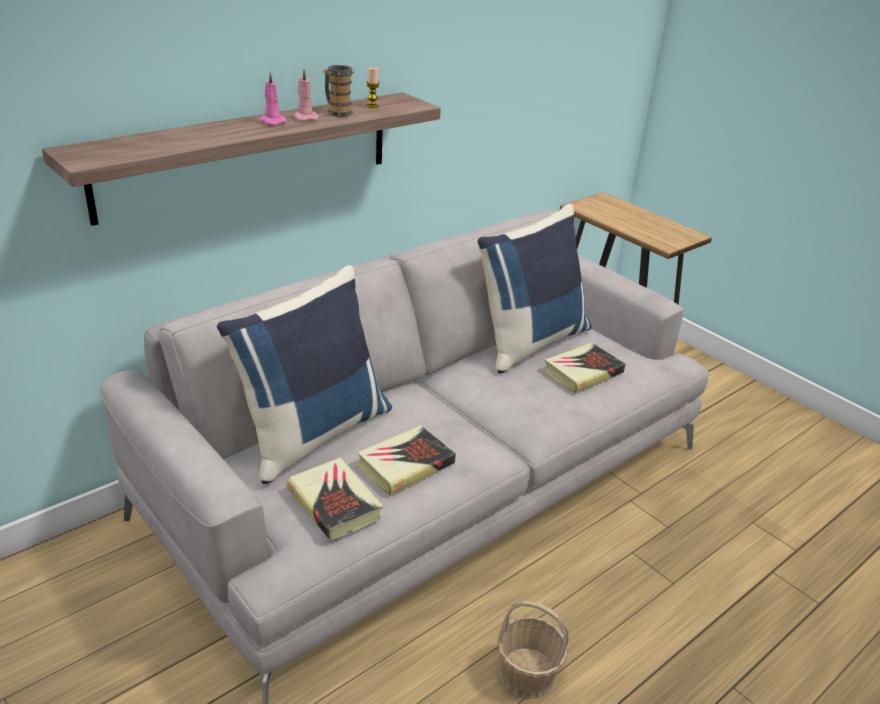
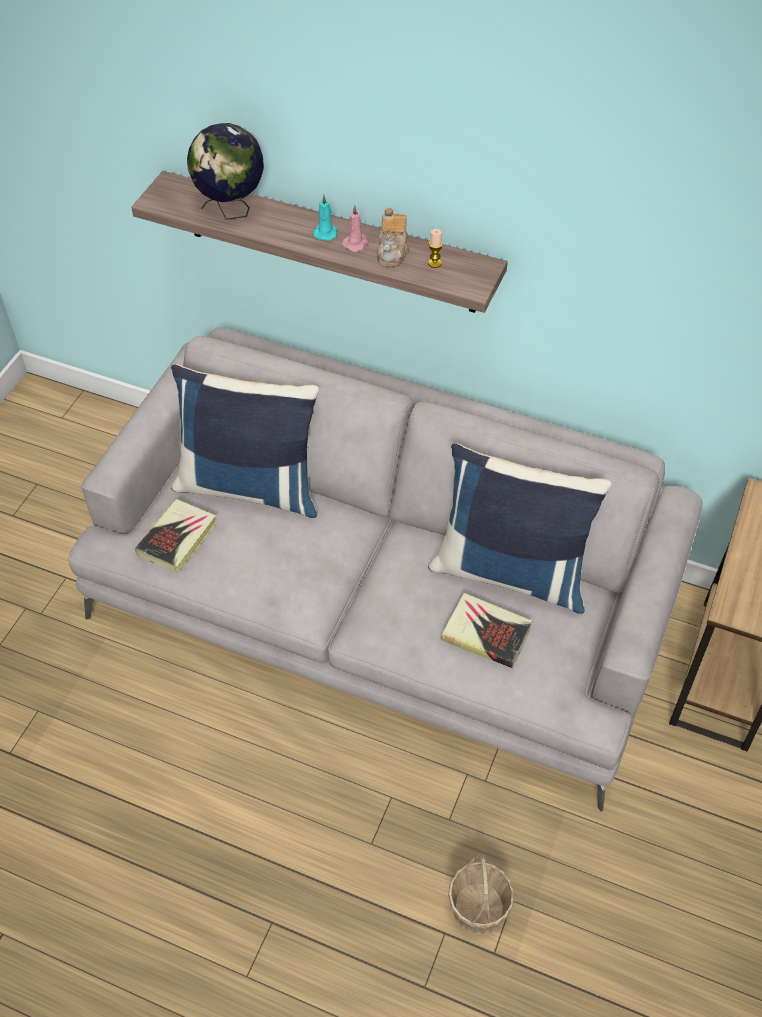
camera: 65 degrees right, 20 degrees up
(172, 140) = (231, 211): none -> globe
(271, 122) = (326, 232): pink candle -> turquoise candle
(337, 112) = (393, 252): mug -> teapot
(405, 465) = (249, 560): book -> none
(527, 673) = (203, 760): basket -> basket (479, 908)

